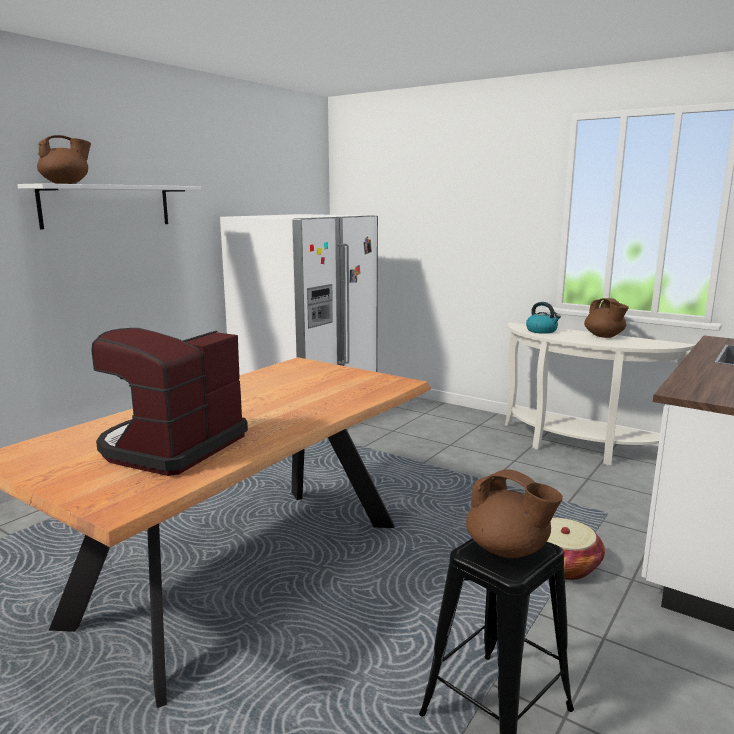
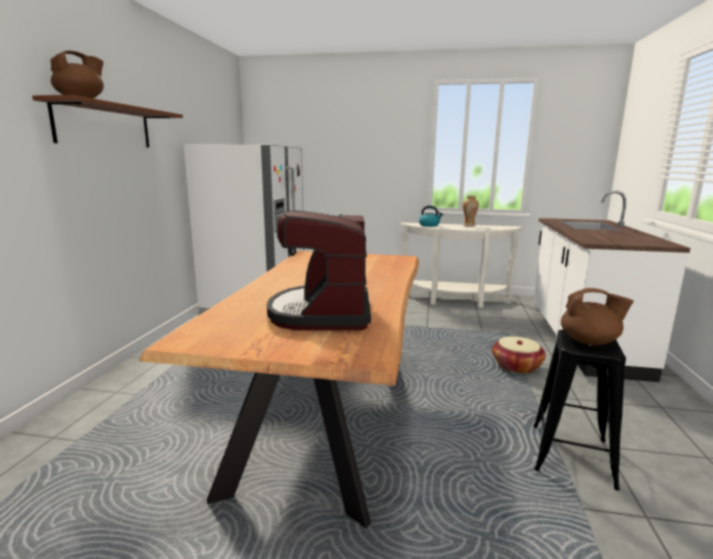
camera: 25 degrees left, 0 degrees up
(107, 206) = (105, 126): white shelf -> brown shelf
(604, 336) = (469, 225): brown teapot -> vase

